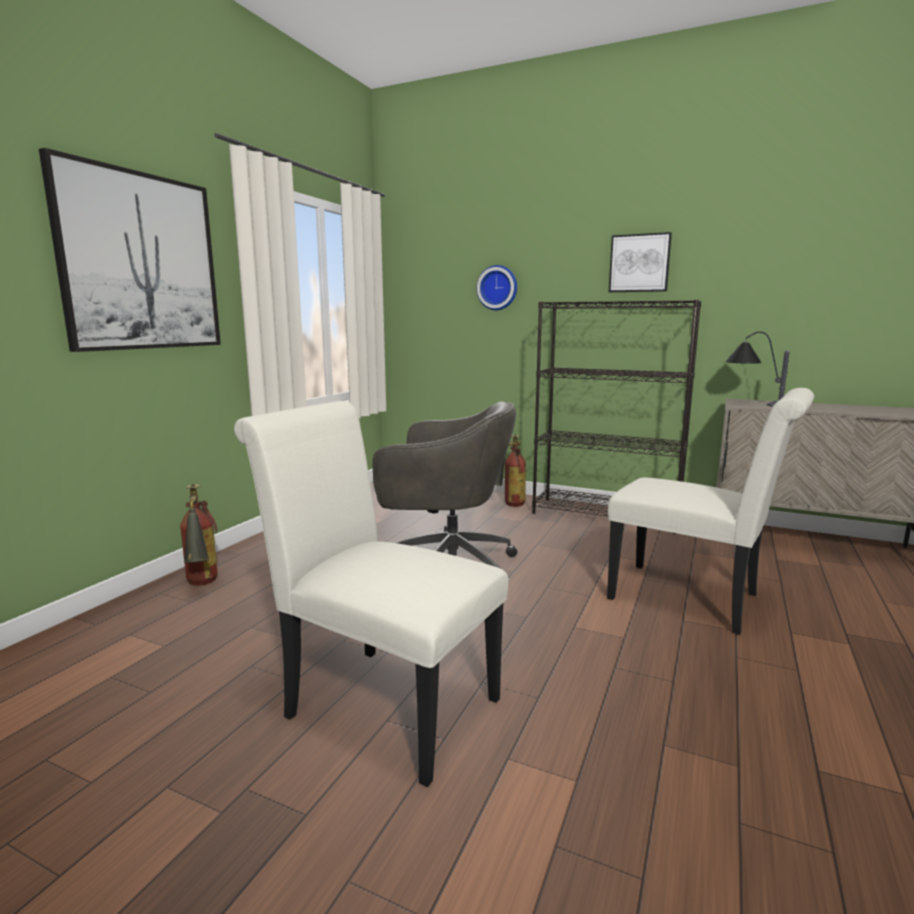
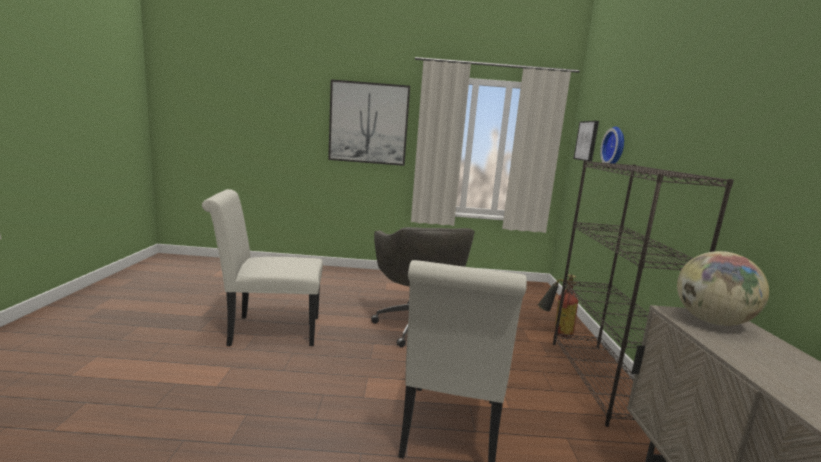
camera: 65 degrees right, 0 degrees up
(202, 585) = (349, 276): fire extinguisher -> none
(381, 703) = (268, 331): white chair -> white chair turned 105 degrees counterclockwise
(639, 263) = (701, 129): picture -> picture (587, 141)
(753, 403) = (711, 321): table lamp -> globe

